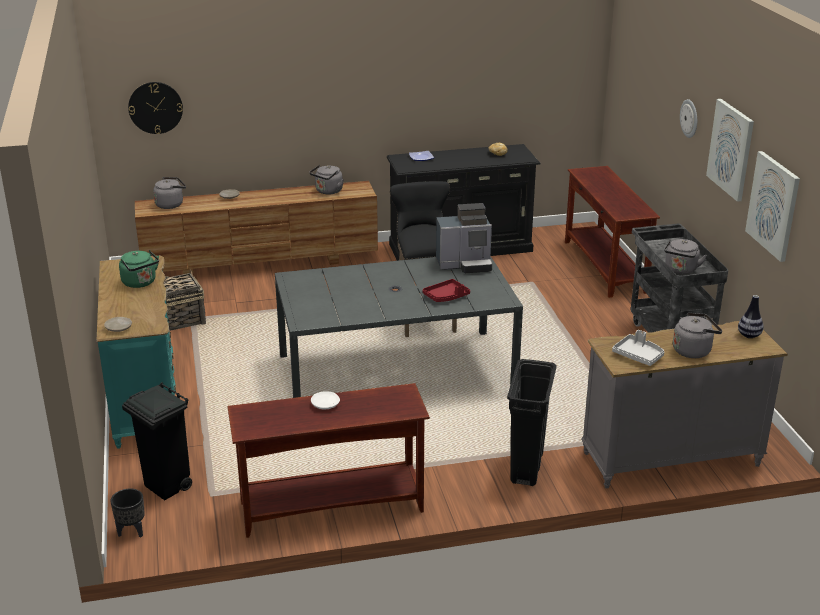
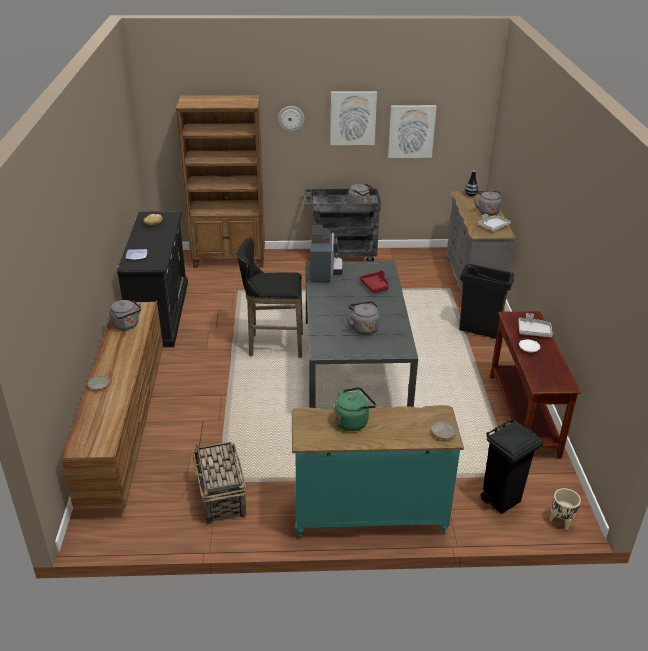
camera: 80 degrees left, 5 degrees up
(131, 531) = (561, 522): black planter -> beige planter
(155, 107) = (41, 343): wall clock -> none
(171, 204) = (92, 428): grey kettle -> grey kettle (363, 328)
(370, 409) = (534, 331): none -> grey tray
(605, 267) = (229, 259): brown console table -> brown bookcase

